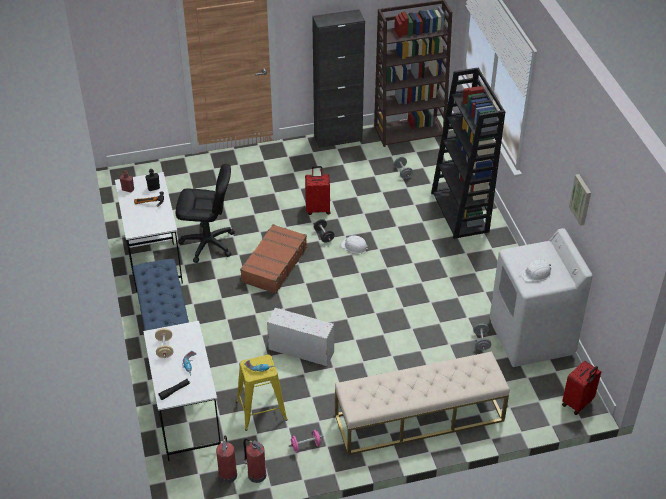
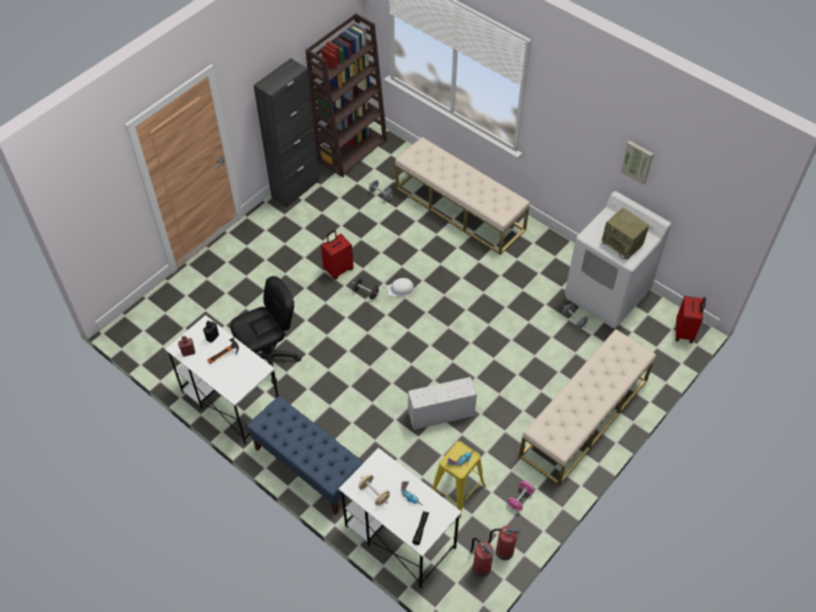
camera: 35 degrees left, 10 degrees up
(274, 265) = (347, 346): brown suitcase -> none
(460, 212) = (460, 209): black bookcase -> beige bench
(536, 274) = (623, 244): white hard hat -> radio

